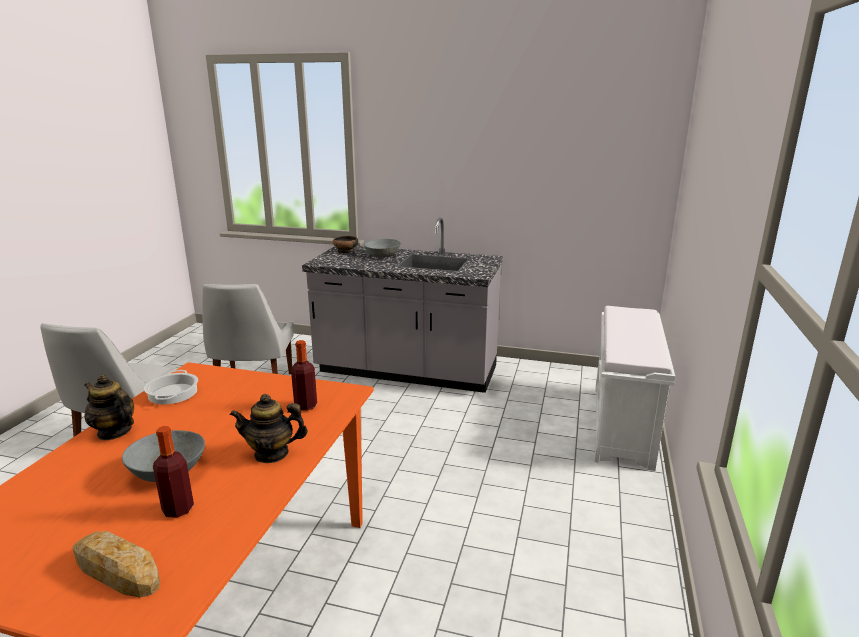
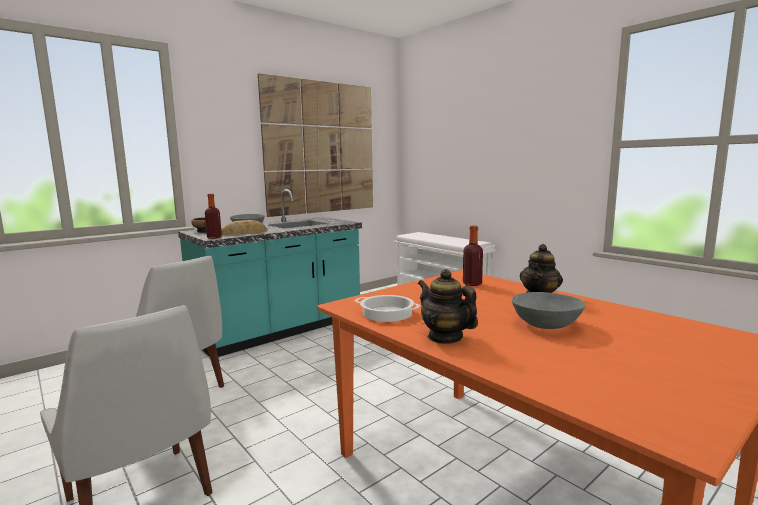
camera: 55 degrees left, 10 degrees down
(114, 432) = (445, 337): teapot -> teapot turned 75 degrees clockwise
(116, 570) = (692, 347): bread -> bread (244, 233)
(178, 509) = (608, 325): bottle -> bottle (214, 237)
(406, 371) = (280, 330): grey counter -> turquoise counter
(525, 164) = (321, 148): none -> picture

